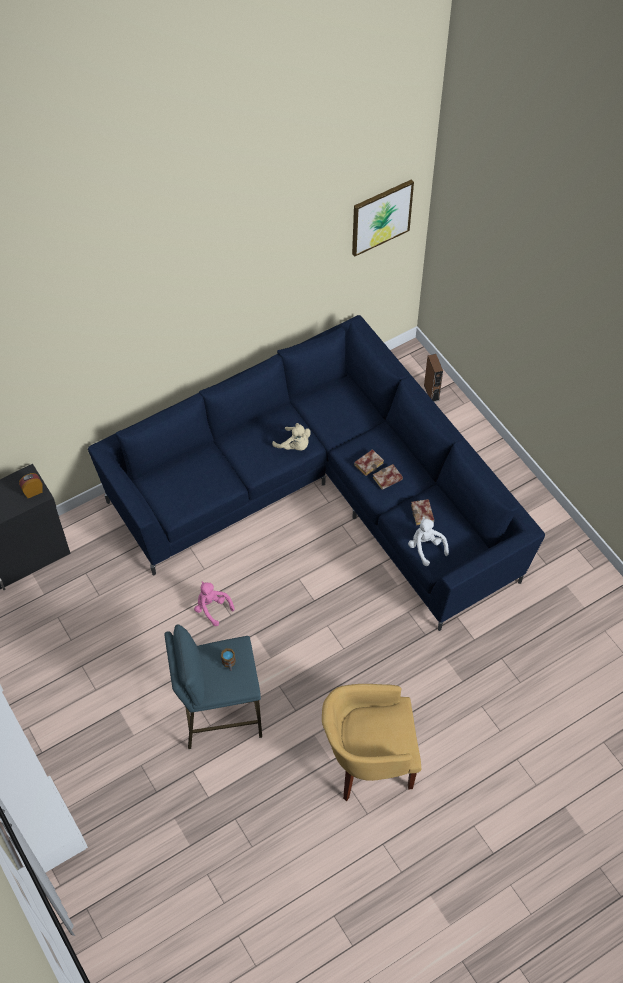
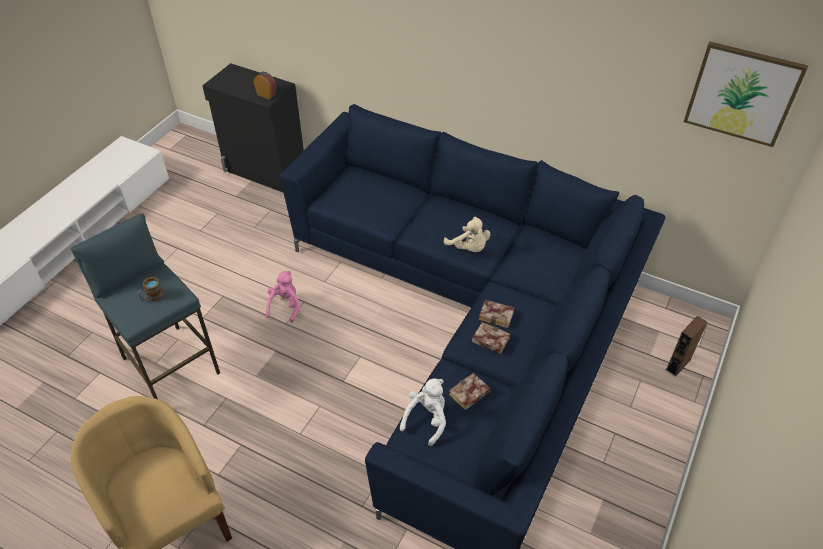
camera: 60 degrees right, 10 degrees down
(294, 446) = (469, 248): beige plush toy -> beige plush toy turned 45 degrees counterclockwise

